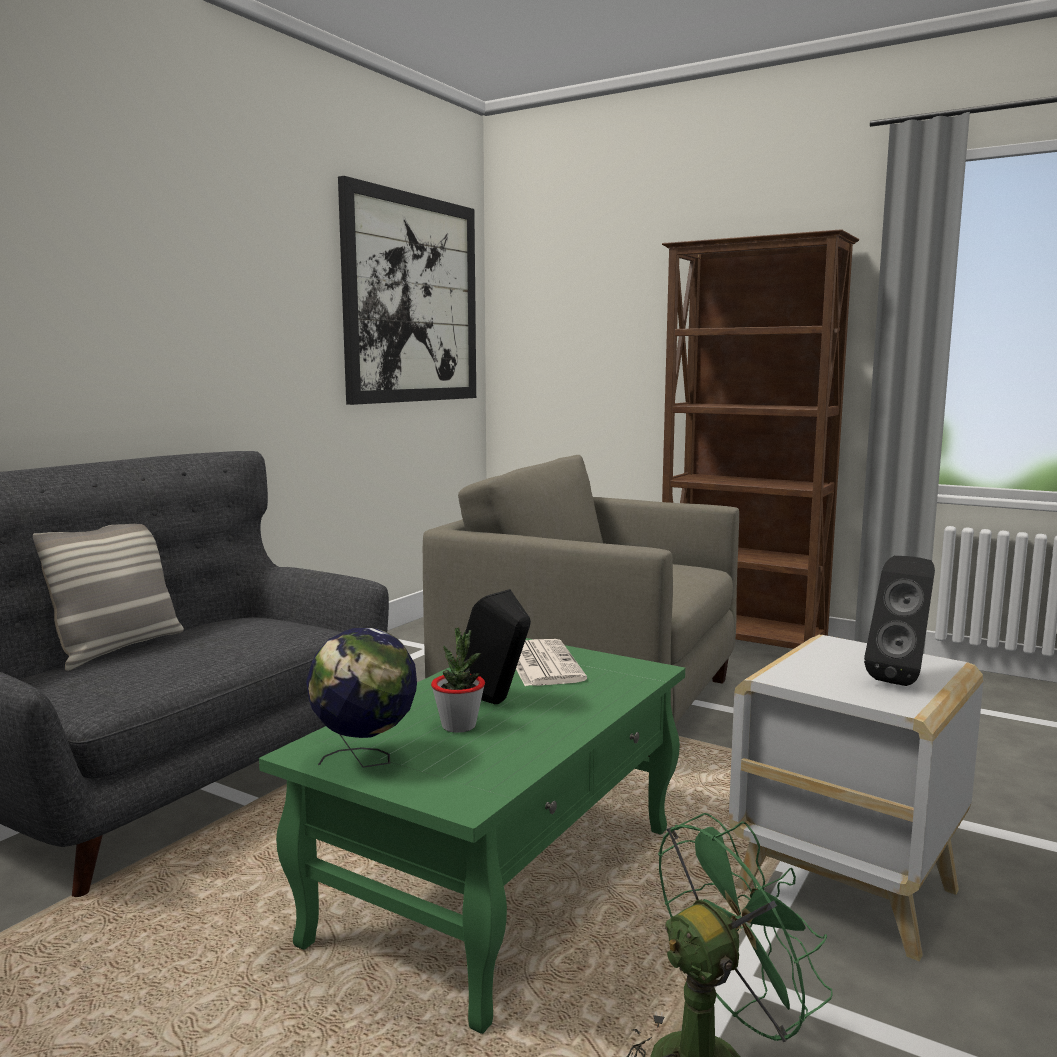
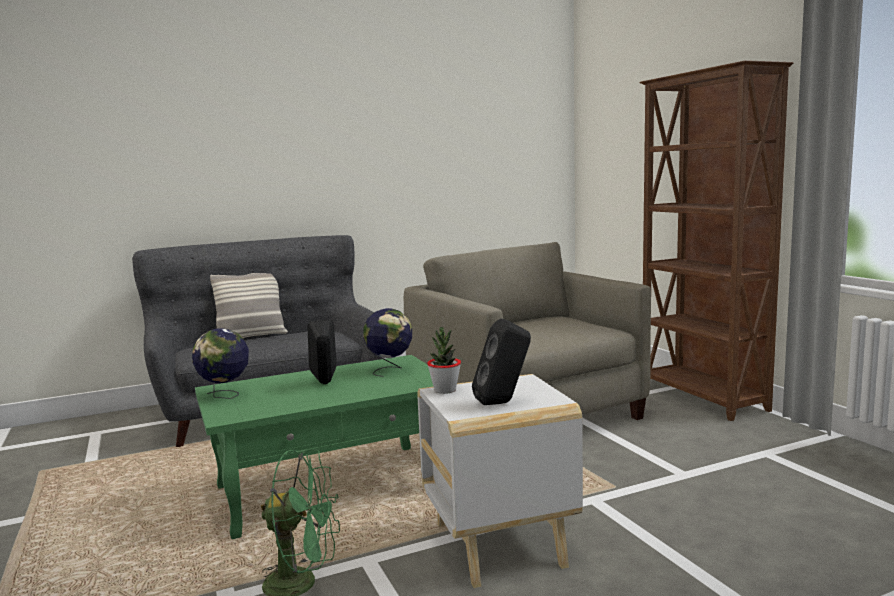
camera: 35 degrees right, 0 degrees up
(411, 299) = (499, 134): picture -> none
(459, 726) = (288, 390): potted plant -> potted plant (445, 390)
(542, 664) = (390, 370): newspaper -> globe

